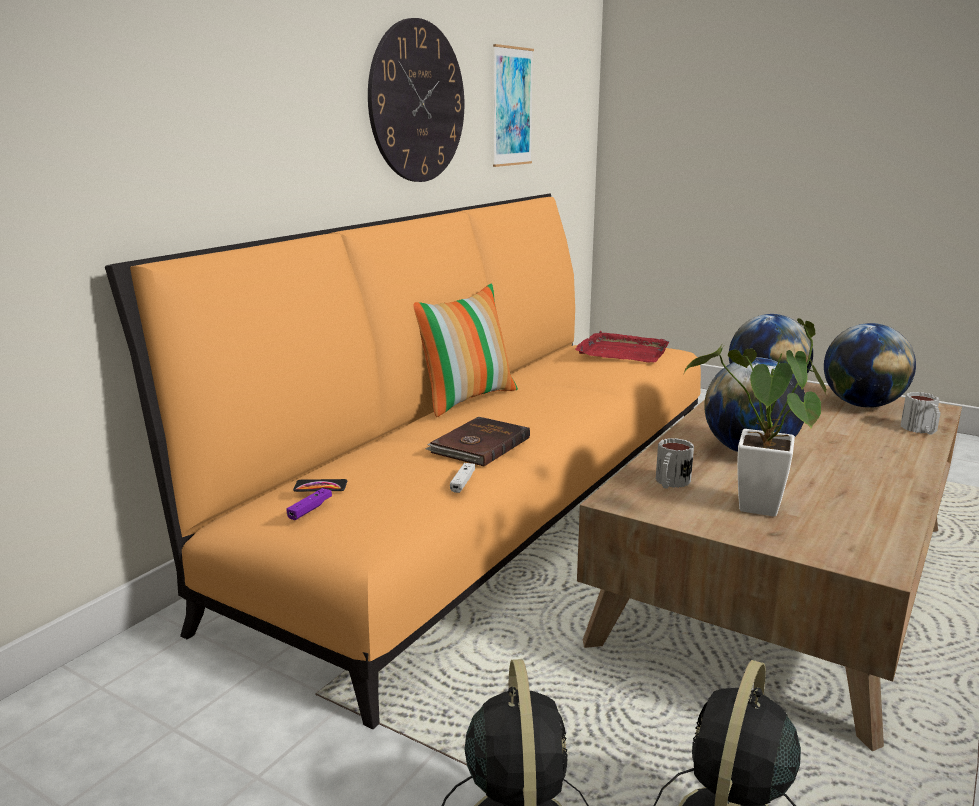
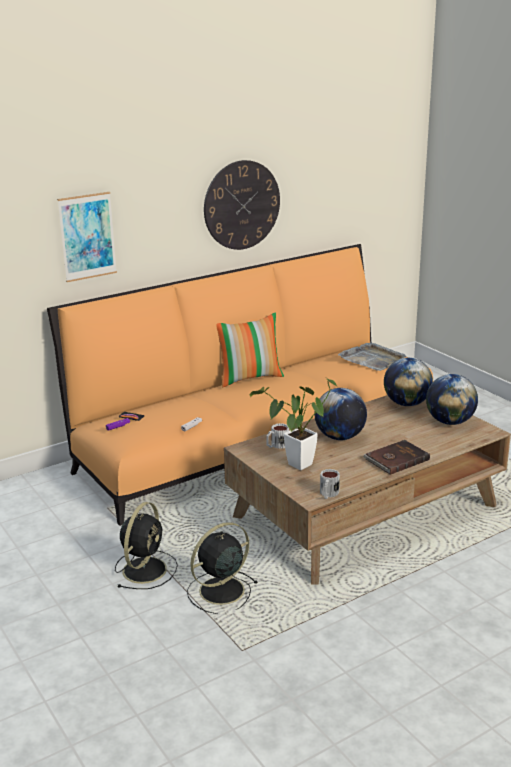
camera: 25 degrees right, 5 degrees up
(479, 445) = (219, 408): brown book -> brown book (396, 459)
(512, 107) = (327, 193): picture -> picture (87, 236)
(622, 352) = (372, 359): red tray -> grey tray
(921, 430) = (455, 443): mug -> mug (328, 494)

